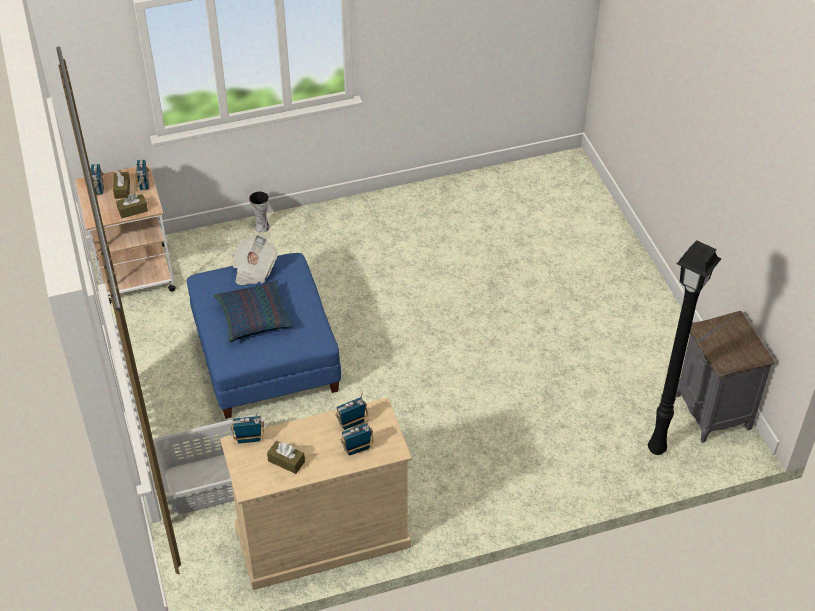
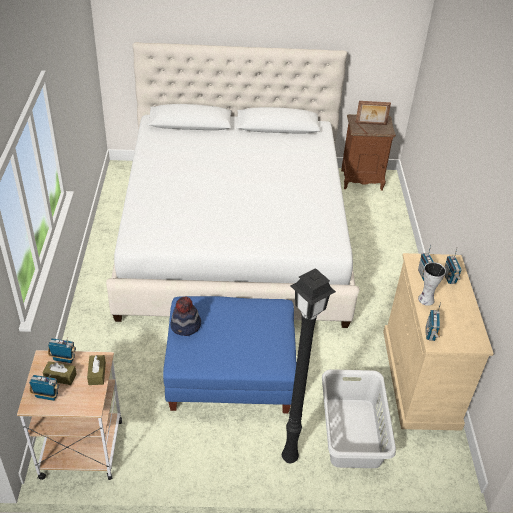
camera: 75 degrees left, 5 degrees down
(253, 270) = (186, 326): newspaper -> hat
(254, 317) = (242, 337): blue pillow -> none
(262, 226) = (77, 342): vase -> vase (425, 299)
(286, 461) = (456, 317): brown tissue box -> none
(498, 302) = (234, 235): none -> white bed
(655, 449) = (382, 208): black floor lamp -> black floor lamp (289, 458)
(711, 413) = (362, 180): grey nightstand -> brown nightstand
(730, 341) = (371, 124): none -> picture frame

